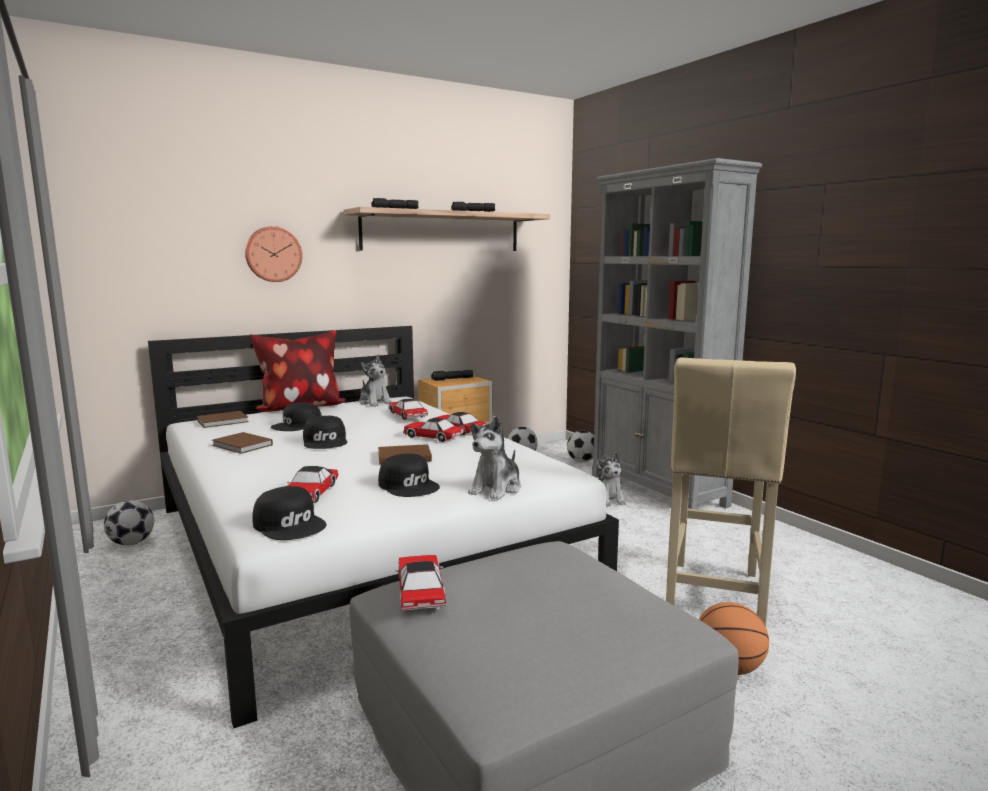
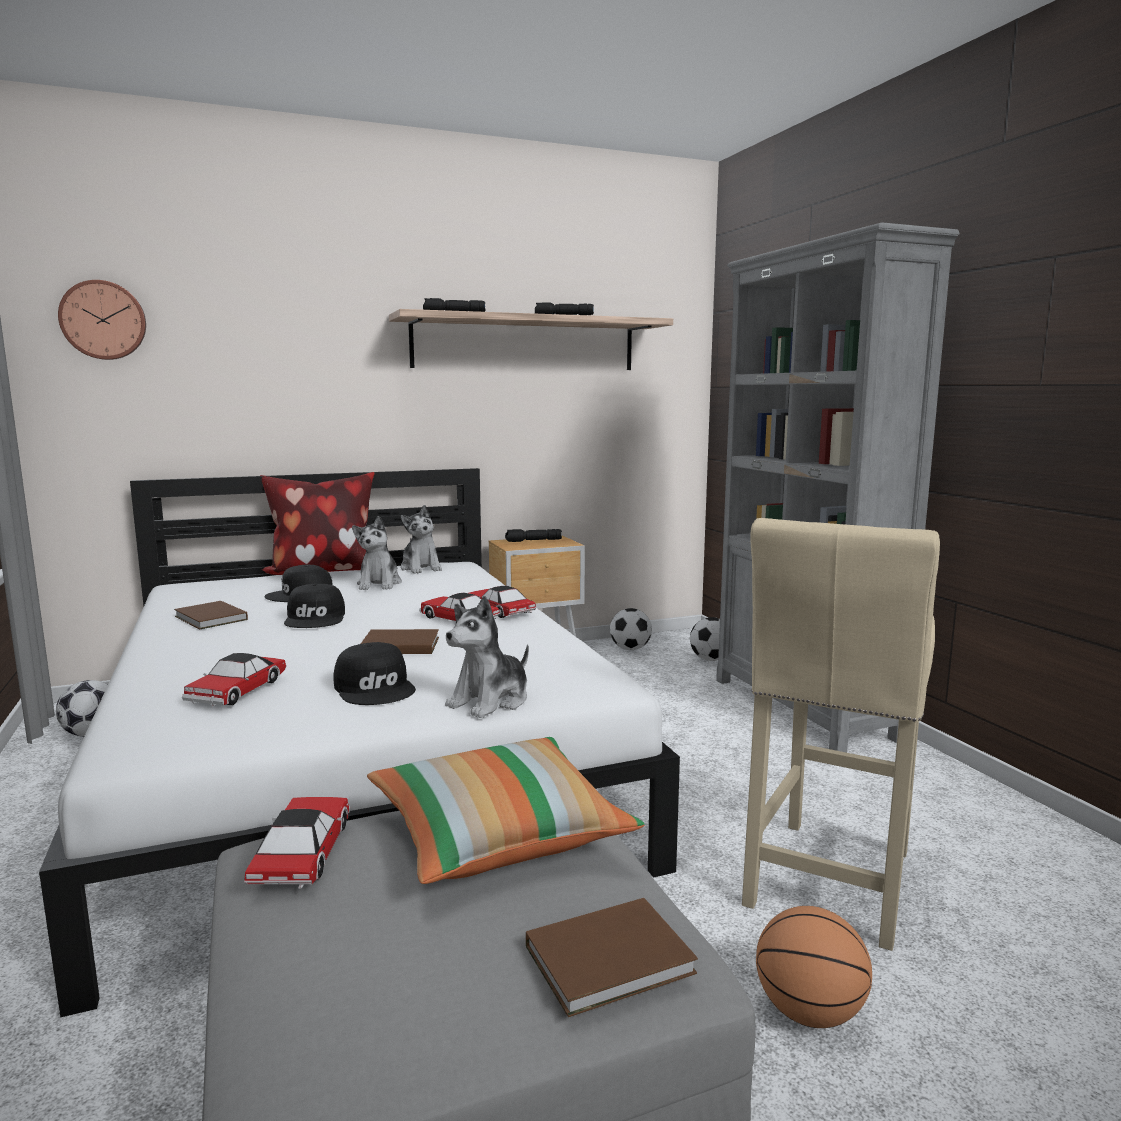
camera: 10 degrees right, 0 degrees up
(224, 421) = (217, 585): brown book -> brown book (614, 960)
(273, 254) = (294, 372): wall clock -> wall clock (103, 320)
(290, 524) = (173, 735): black cap -> none
(407, 415) = (447, 587): toy car -> none
(541, 570) = (498, 835): none -> pillow
(608, 499) = (725, 717): plush toy -> plush toy (379, 584)

